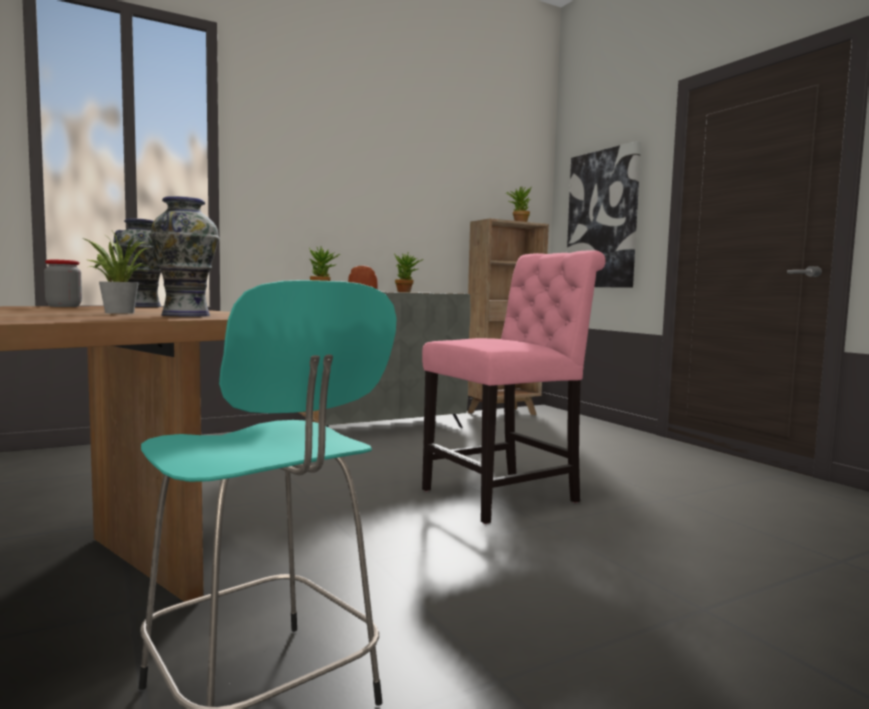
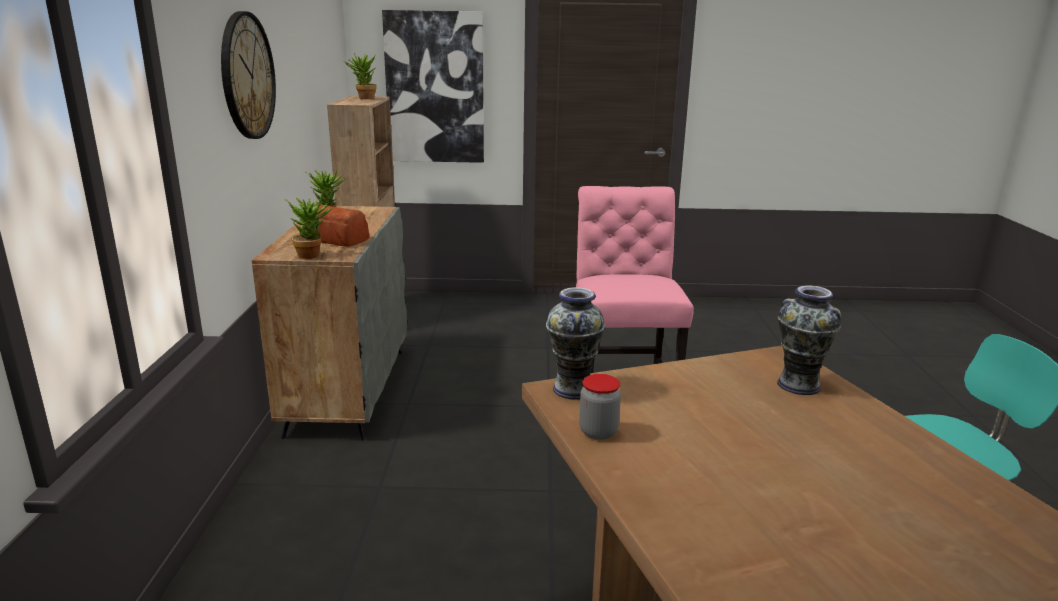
camera: 60 degrees left, 15 degrees up
(120, 312) = (760, 408): potted plant -> none
(340, 176) = (247, 76): none -> wall clock

